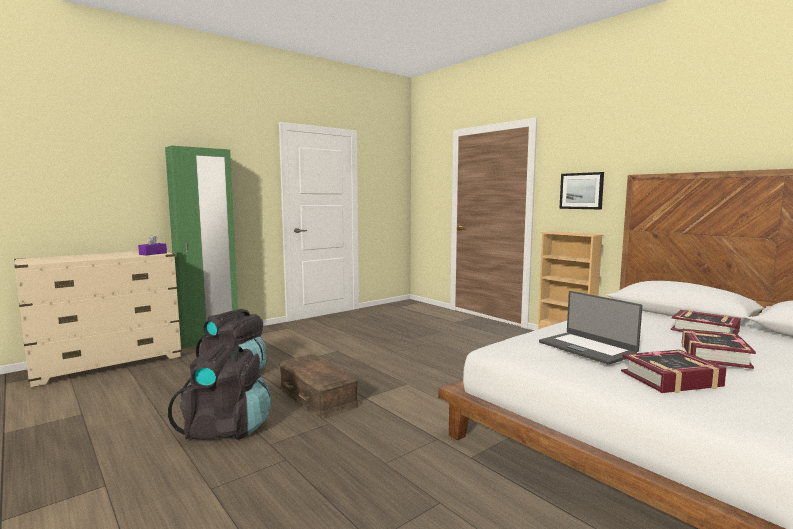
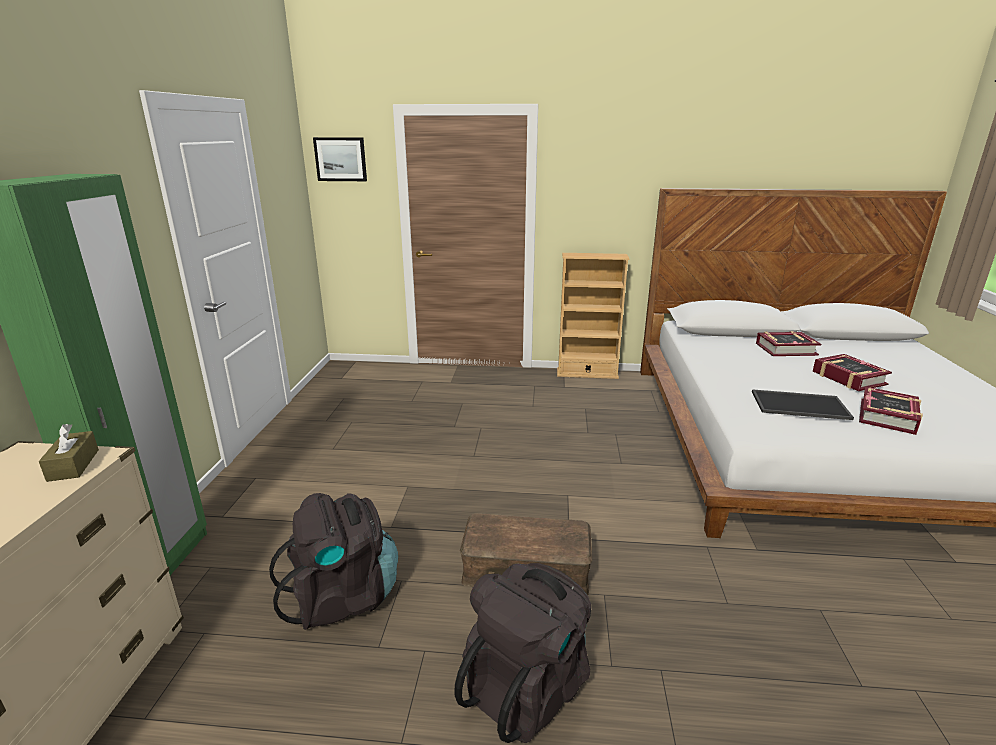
camera: 45 degrees left, 15 degrees up
(153, 253) = (73, 465): purple tissue box -> brown tissue box
(581, 191) = (600, 204): picture -> picture (340, 159)
(587, 348) = (800, 404): laptop -> tray

